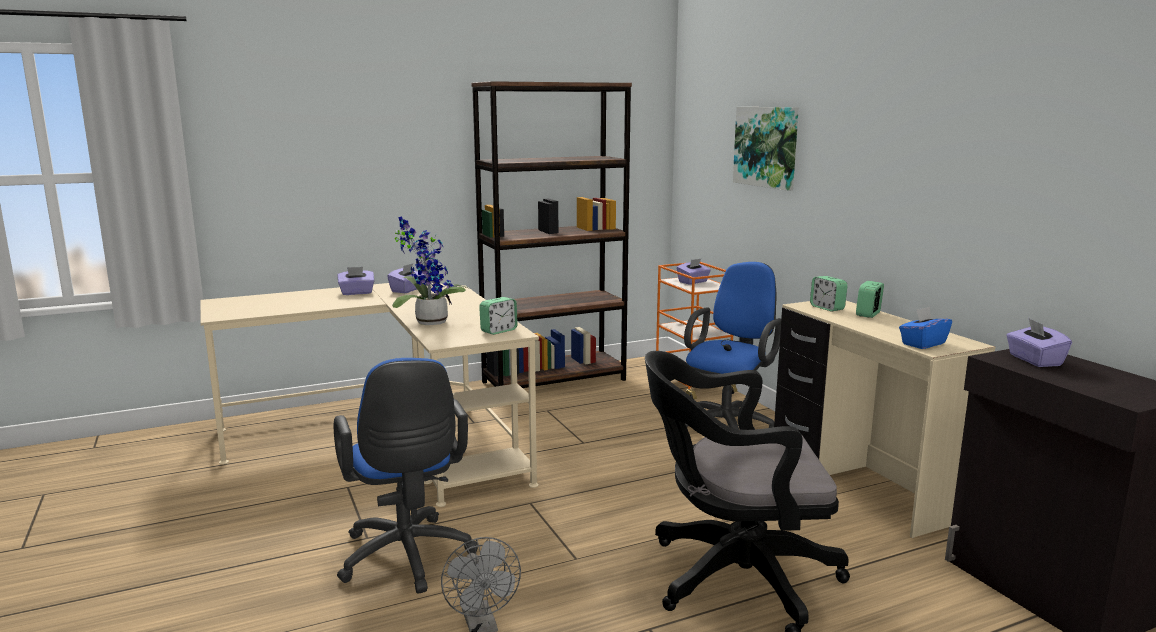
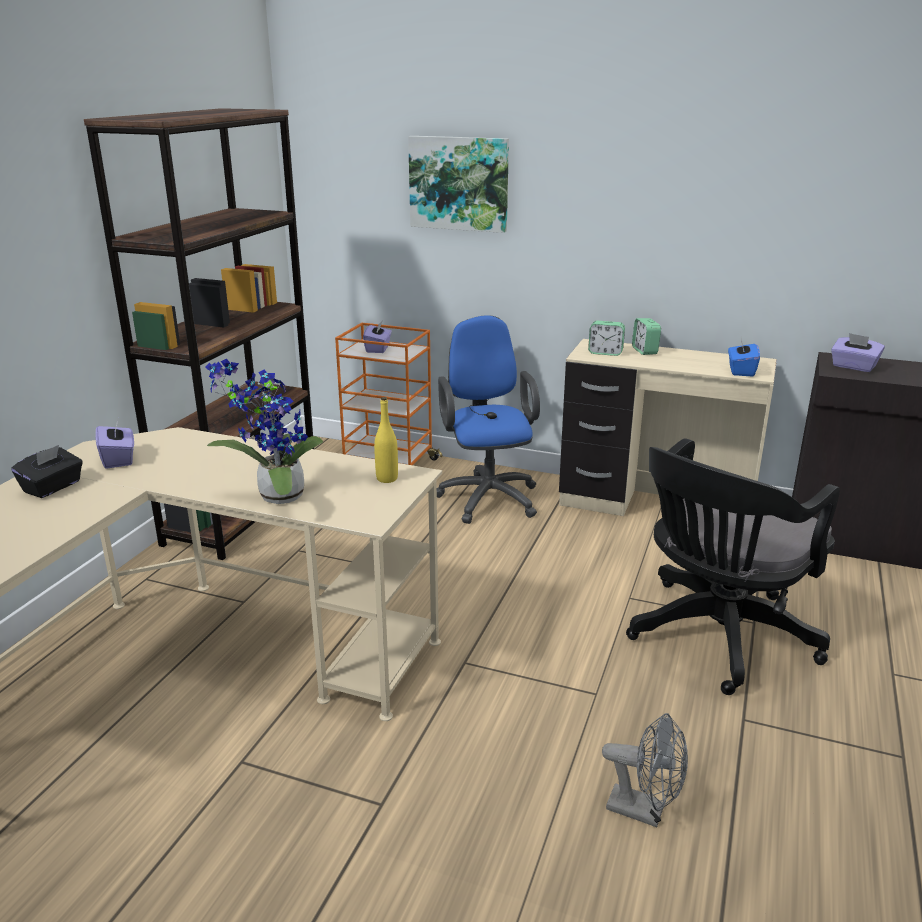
camera: 45 degrees left, 10 degrees up
(357, 293) = (53, 487): purple tissue box -> black tissue box
(407, 559) = (466, 797): blue office chair -> none
(498, 331) = (387, 478): alarm clock -> yellow bottle

